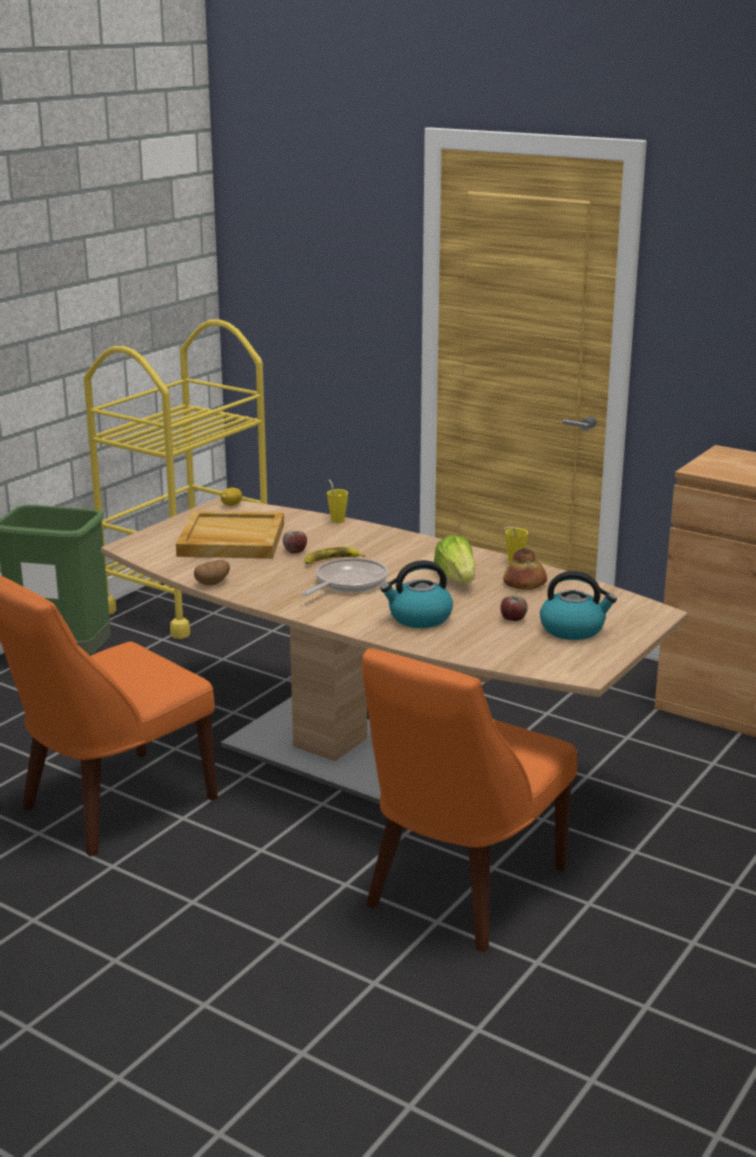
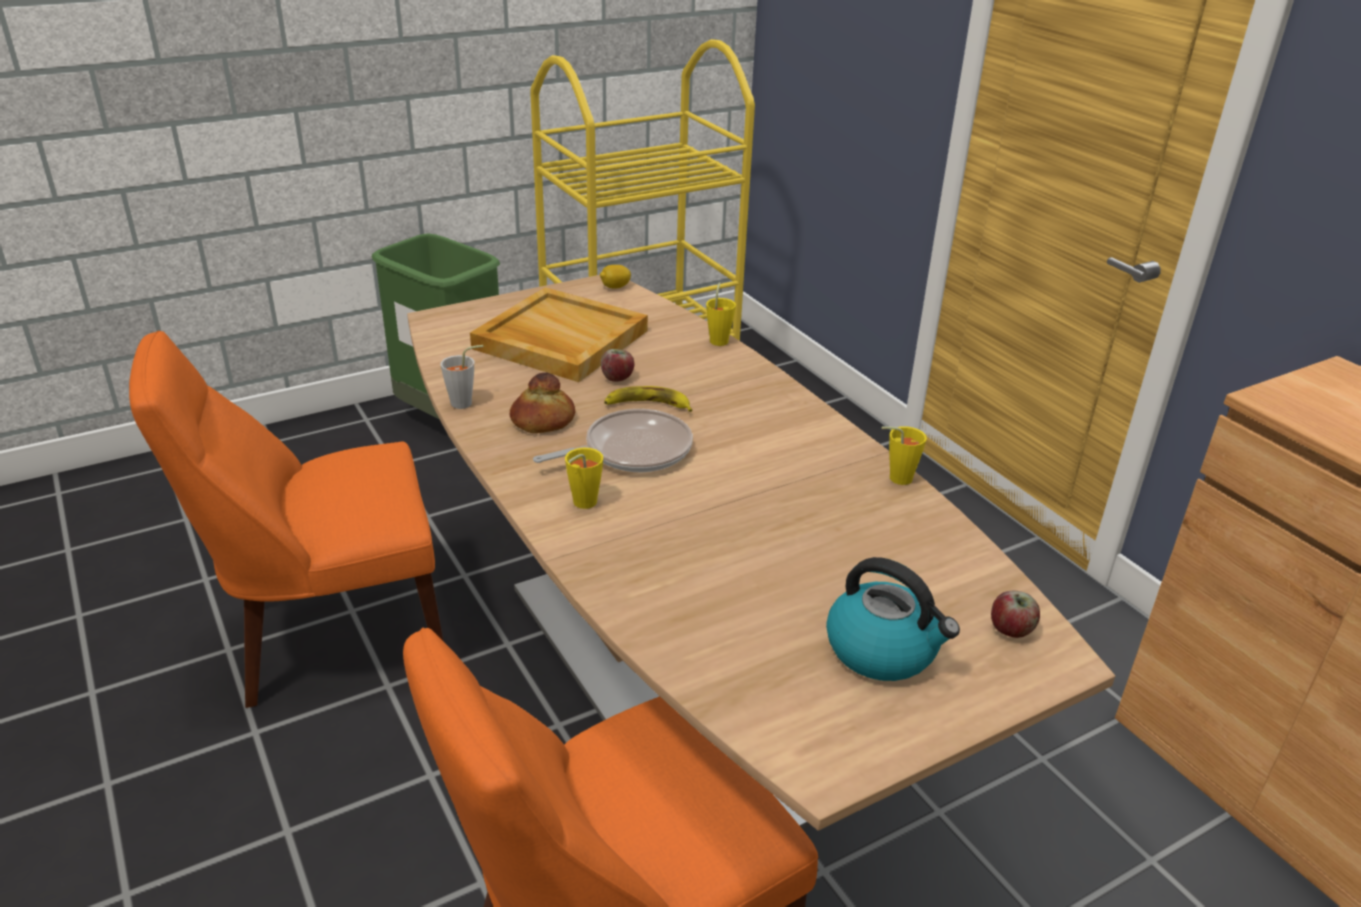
camera: 25 degrees right, 10 degrees up
(213, 583) = (466, 403): potato -> grey cup
(348, 611) = (581, 504): none -> yellow cup
(419, 618) = (666, 548): kettle -> none
(457, 579) = (786, 488): lettuce -> none
(513, 619) = (803, 596): apple -> apple (1011, 630)
(525, 583) = (883, 525): bread -> bread (543, 421)

